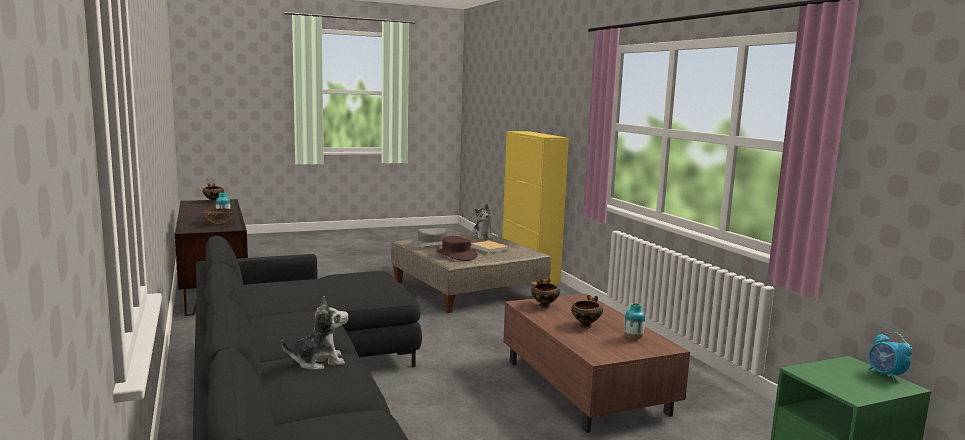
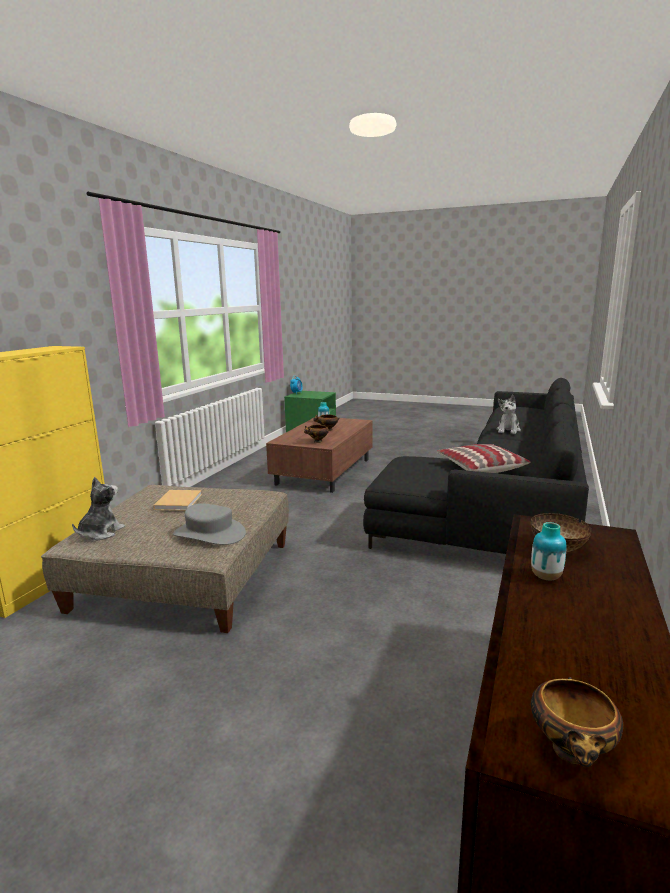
camera: 135 degrees left, 5 degrees up
(307, 293) = (480, 467): none -> pillow
(318, 362) = (508, 430): plush toy -> plush toy turned 90 degrees counterclockwise
(456, 255) = (236, 504): brown hat -> none

